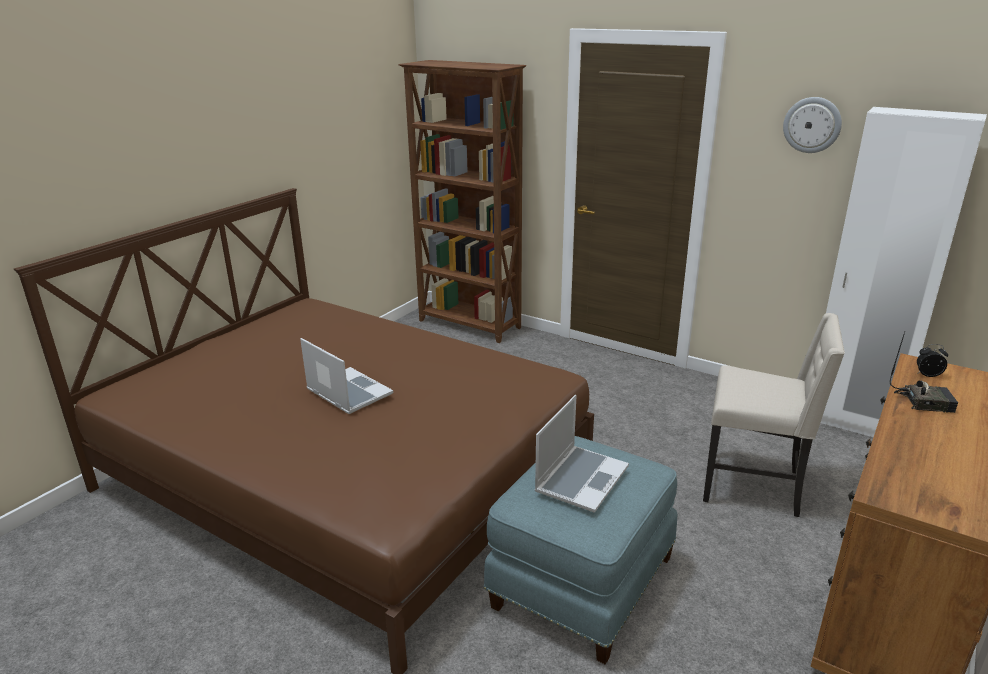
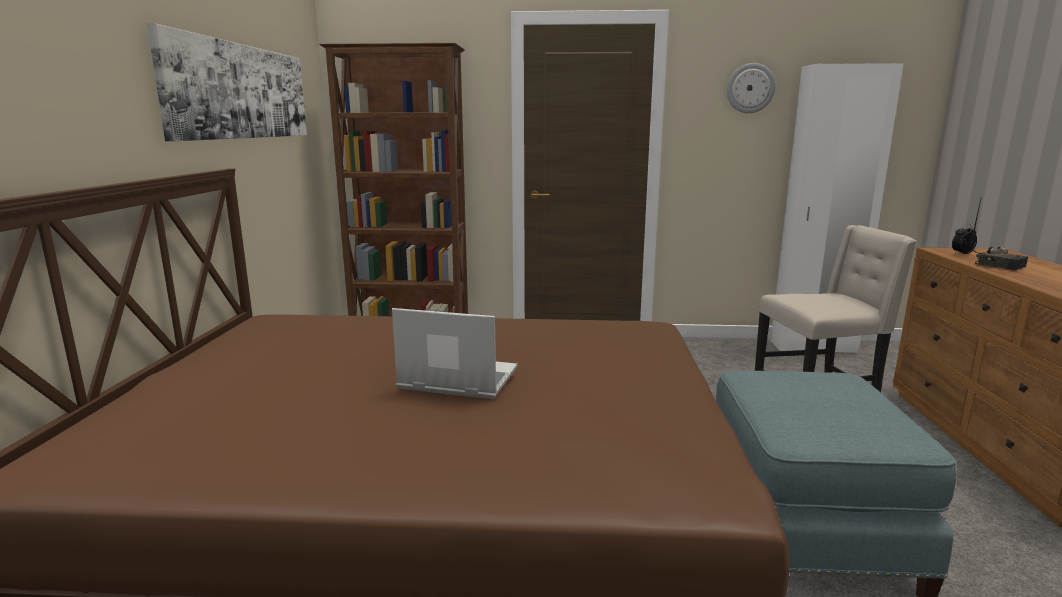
camera: 30 degrees left, 10 degrees down
(311, 124) = (241, 92): none -> picture
(581, 479) = (813, 396): laptop -> none
(924, 402) = (999, 265): radio -> radio turned 75 degrees clockwise

